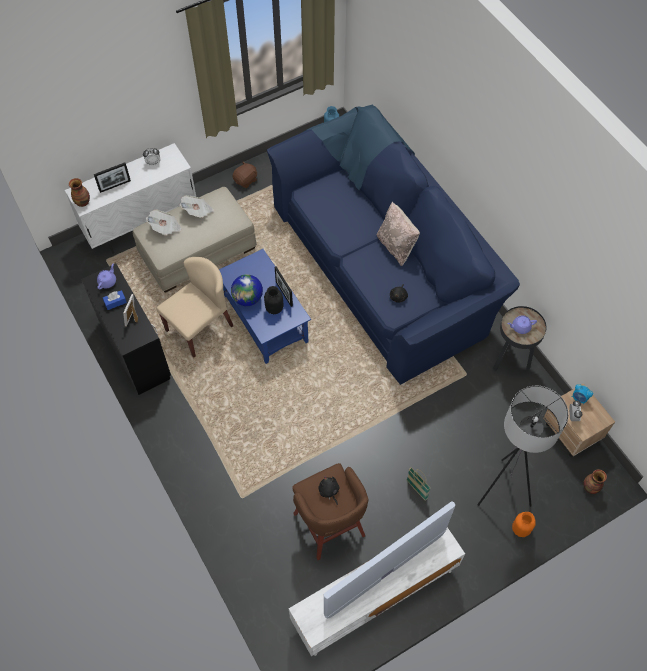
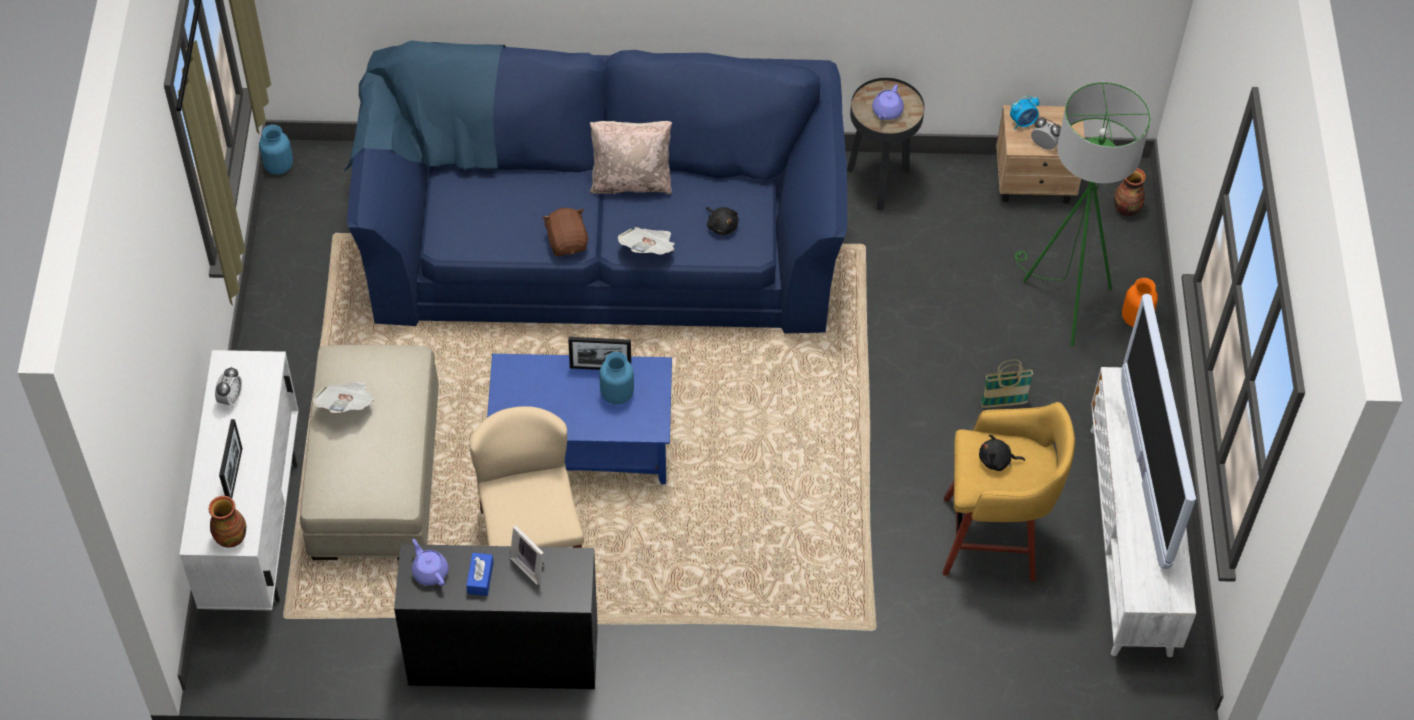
camera: 60 degrees left, 5 degrees down
(165, 228) = (343, 466): newspaper -> newspaper (648, 250)
(246, 180) = (285, 335): brown plush toy -> brown plush toy (567, 242)
(248, 299) = (573, 419): globe -> none
(274, 308) = (617, 393): black vase -> blue vase
(330, 527) = (993, 539): brown stool -> yellow stool
(502, 485) = (1061, 302): grey floor lamp -> green floor lamp

